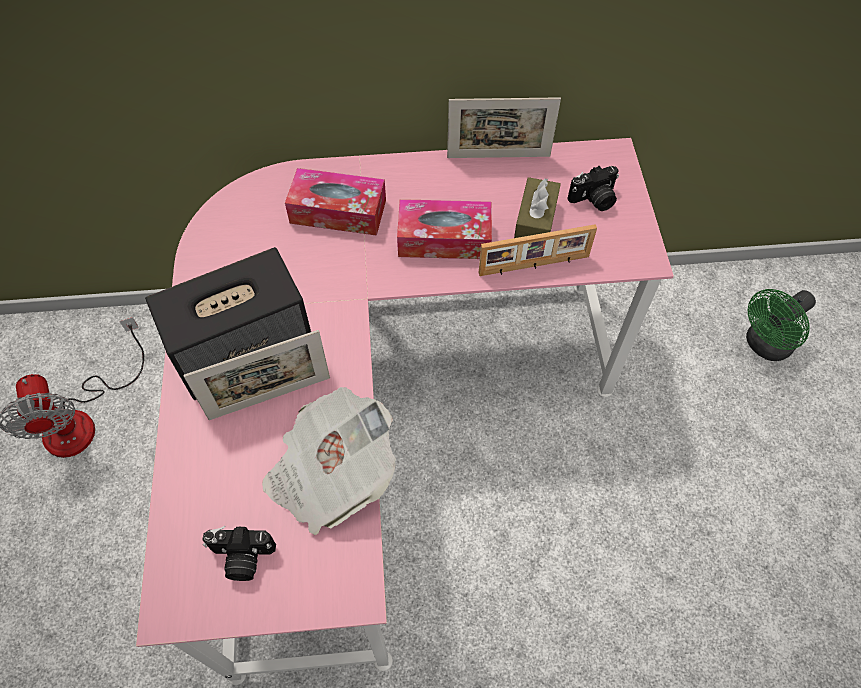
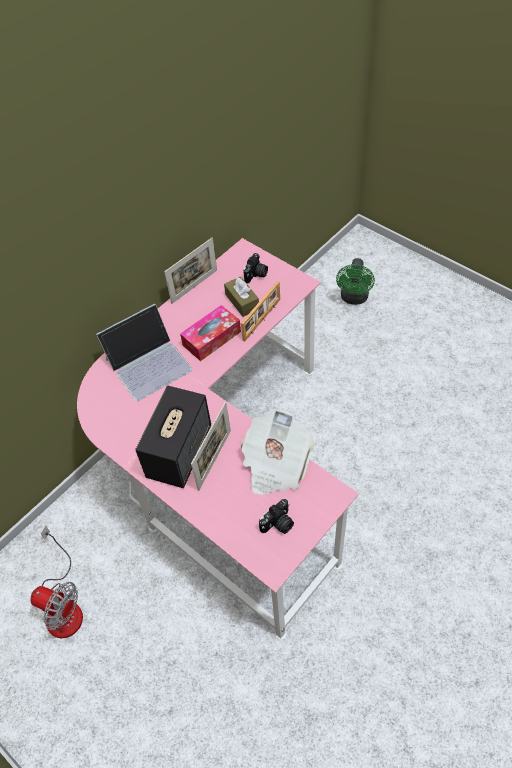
camera: 40 degrees left, 5 degrees down
(338, 211) = (149, 363): tissue box -> laptop

